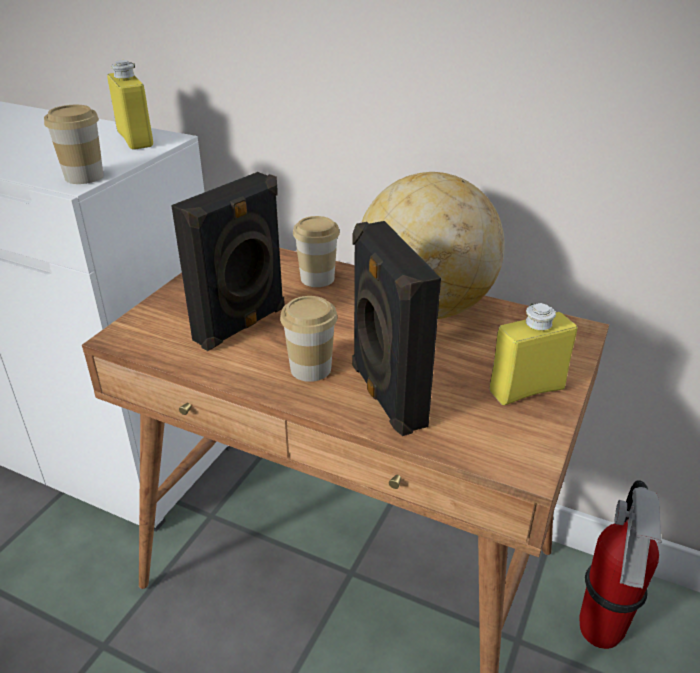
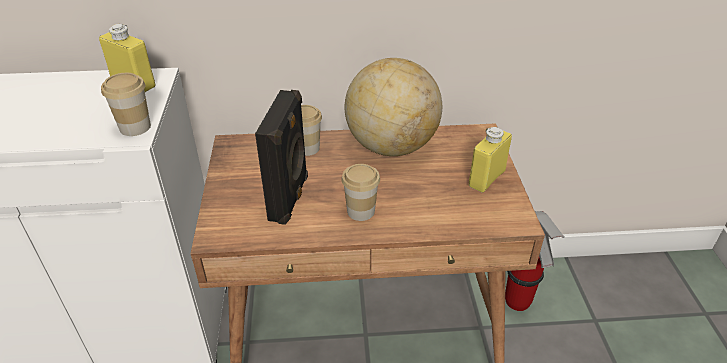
camera: 30 degrees left, 5 degrees up
(385, 396) = (418, 211): black speaker -> none

